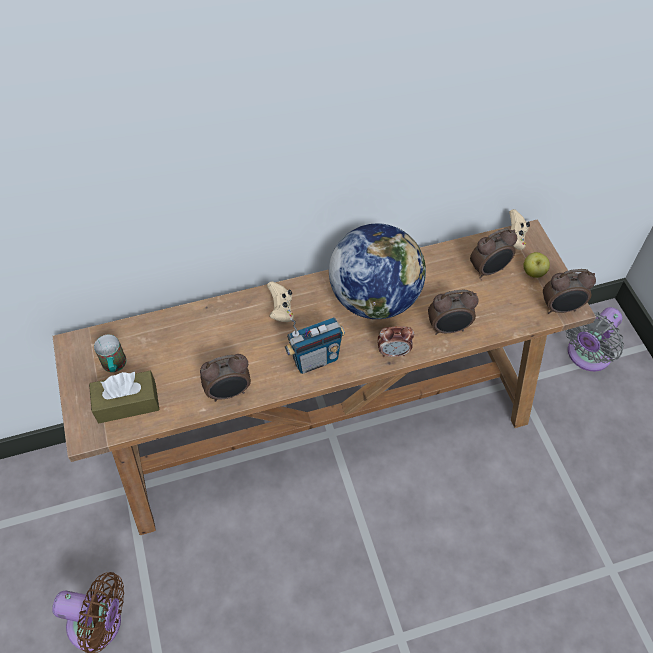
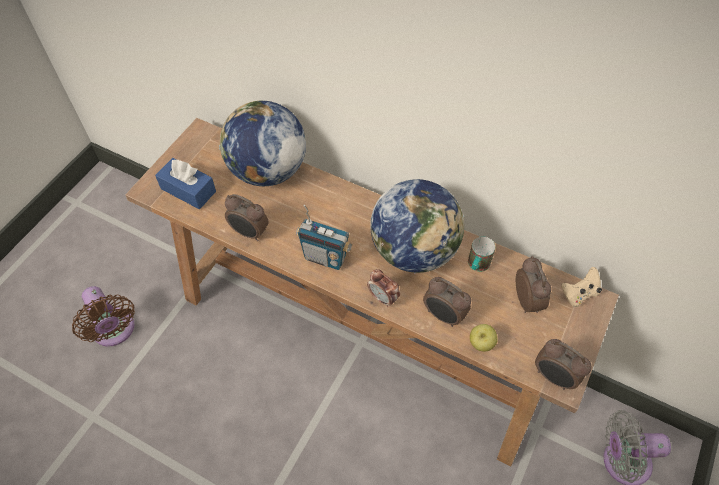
camera: 45 degrees right, 0 degrees up
(115, 366) = (206, 162): mug -> mug (476, 266)
(127, 403) = (188, 190): brown tissue box -> blue tissue box
(181, 330) = (267, 171): none -> globe
(281, 310) = (342, 207): beige game controller -> none
(489, 270) = (527, 300): alarm clock -> alarm clock turned 120 degrees counterclockwise
(533, 273) = (563, 332): apple -> apple (481, 343)

